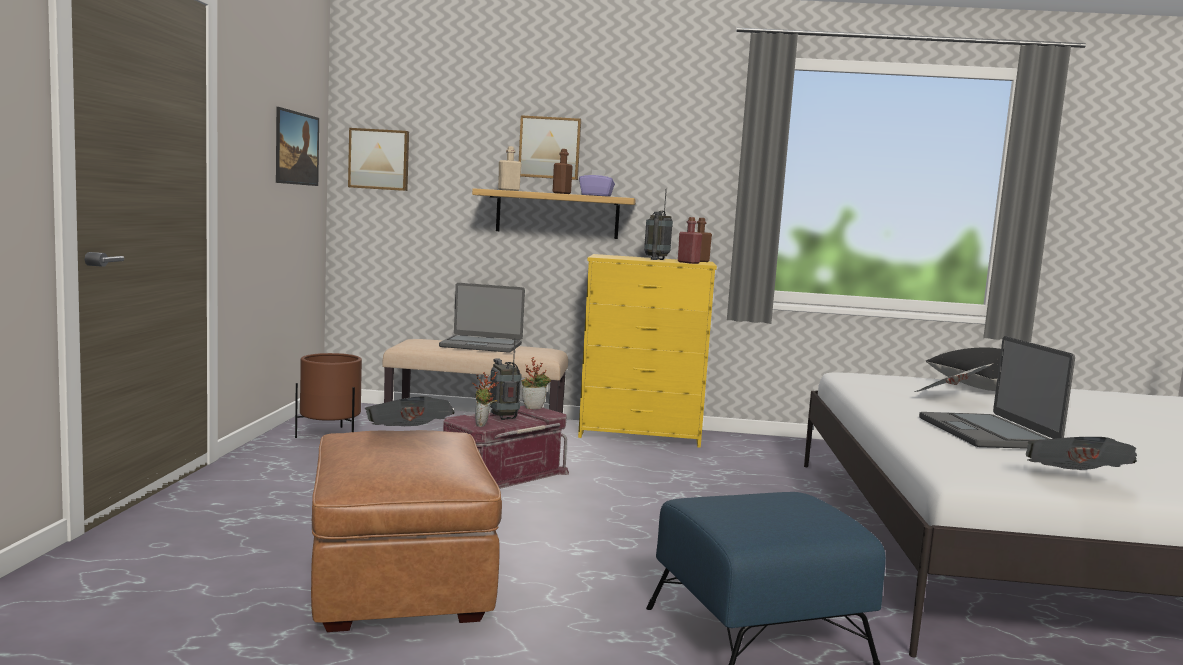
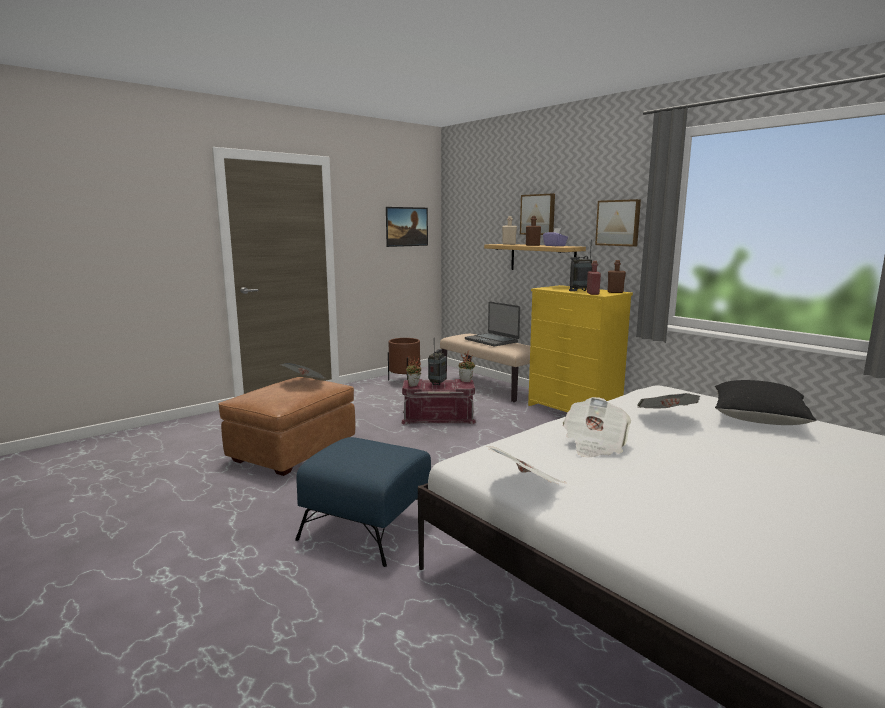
camera: 45 degrees right, 5 degrees up
(379, 159) = (460, 228): picture -> picture (618, 223)
(987, 433) = (594, 445): laptop -> newspaper

